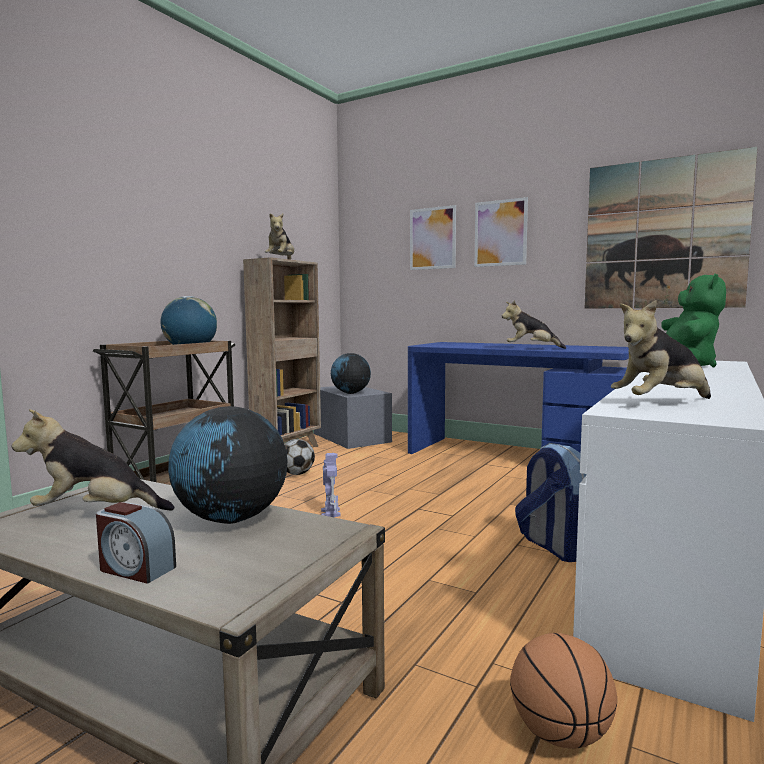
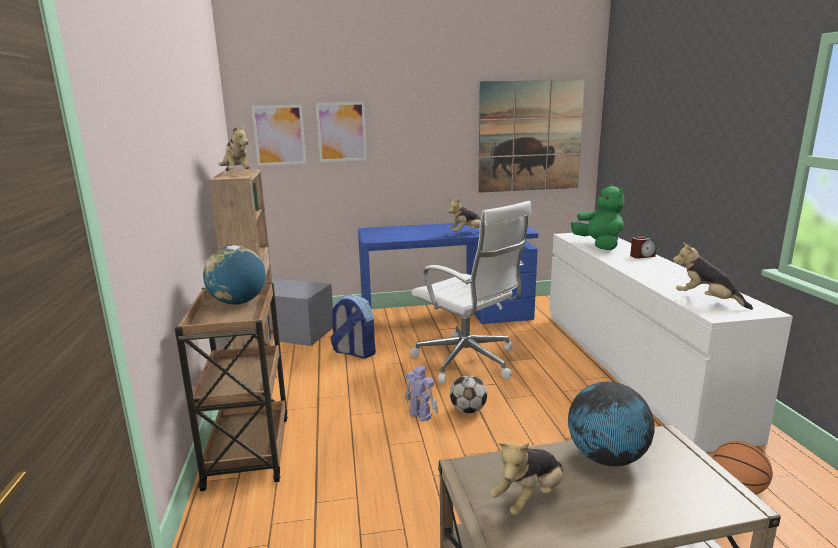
camera: 40 degrees left, 10 degrees up
(135, 569) = (663, 515): alarm clock -> alarm clock (642, 256)
(297, 474) = (322, 388): football -> football (468, 410)
(350, 393) = (296, 292): globe -> none
(461, 492) = (468, 361): none -> white office chair
(500, 233) = (408, 130): picture -> picture (279, 135)
(554, 547) = (581, 385): backpack -> backpack (354, 352)
(661, 403) = (707, 301): plush toy -> plush toy turned 105 degrees clockwise

